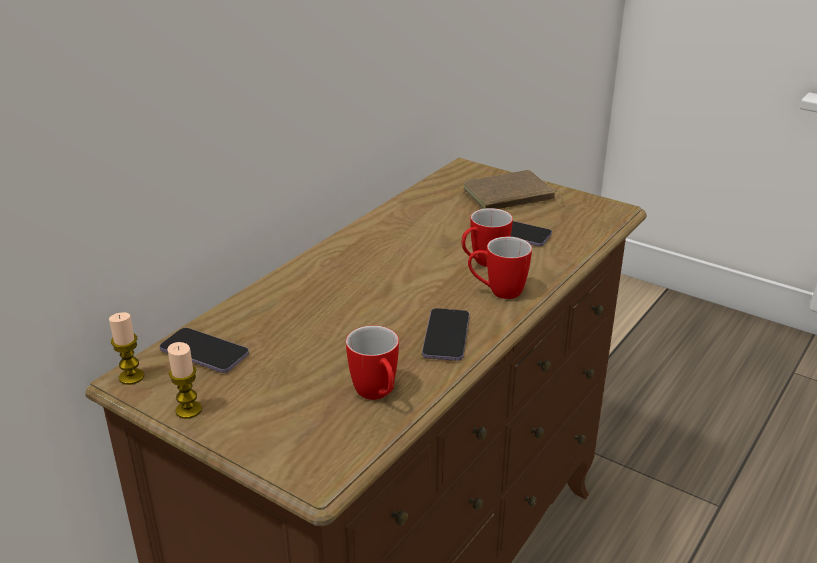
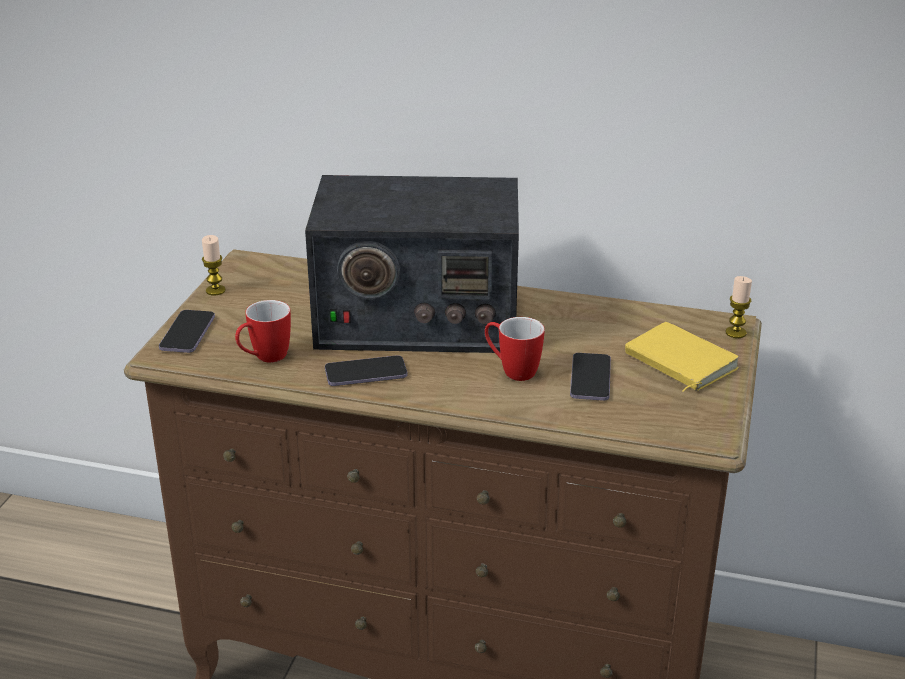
camera: 70 degrees right, 0 degrees up
(131, 377) = (245, 260): candle -> candle (735, 333)
(204, 352) = (287, 277): phone -> phone (187, 333)
(360, 291) = (416, 319): none -> radio
(497, 292) = (460, 387): mug -> none
(509, 197) = (678, 363): brown book -> yellow book

